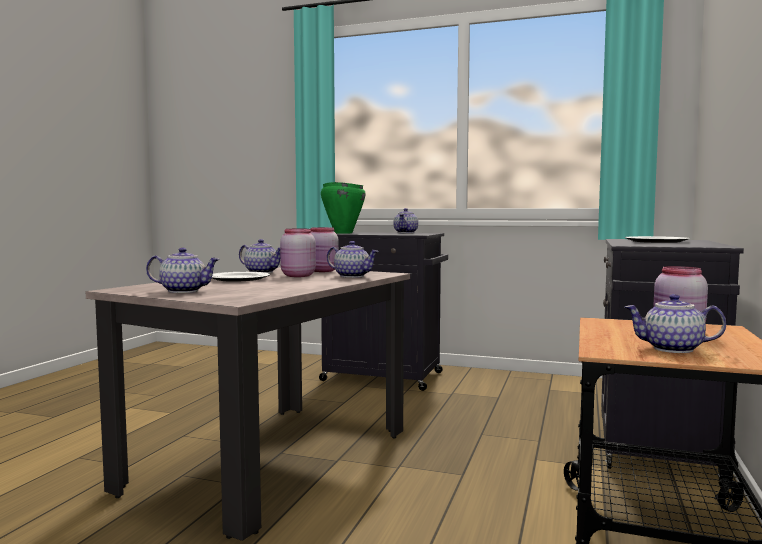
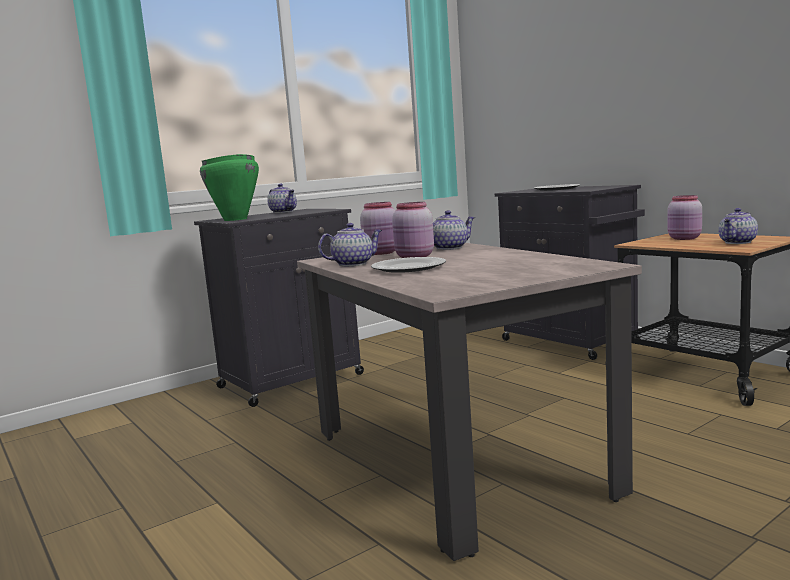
camera: 55 degrees left, 5 degrees up
(184, 291) = (498, 276): teapot -> none

